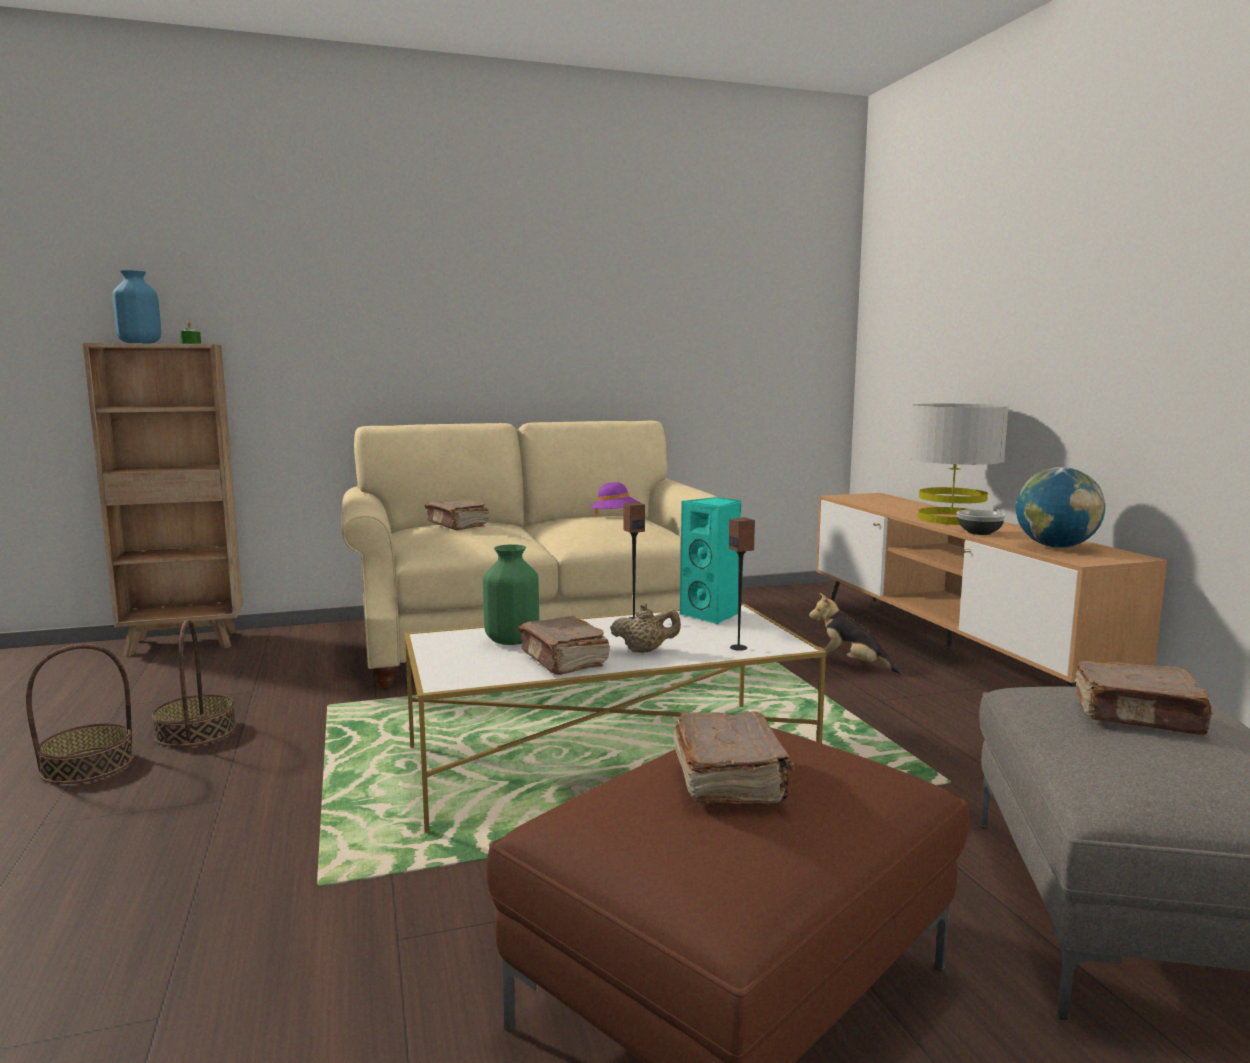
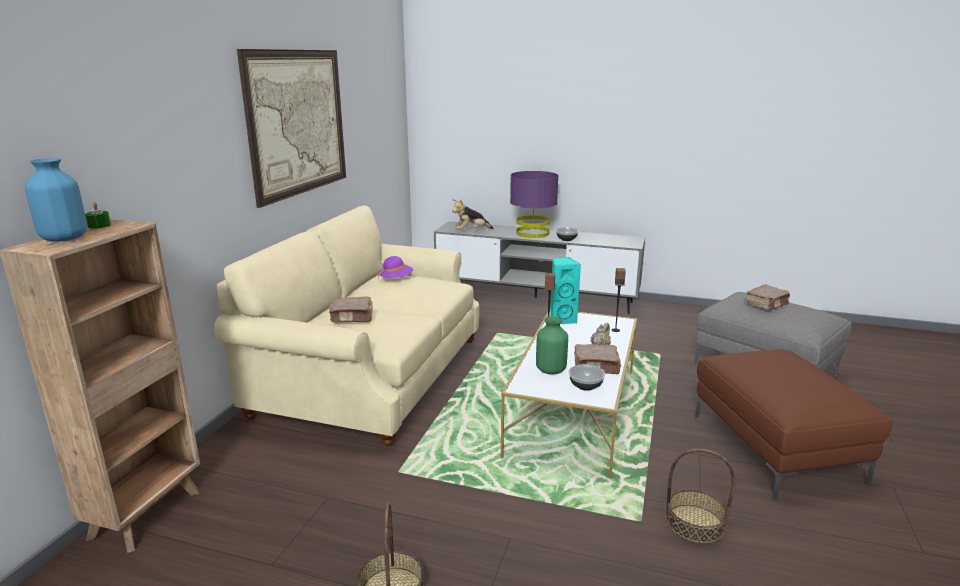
camera: 55 degrees left, 10 degrees up
(195, 732) = (381, 533): basket -> basket (694, 523)
(483, 665) = (585, 386): none -> bowl
(555, 295) = (298, 123): none -> picture
(730, 780) = (788, 373): brown book -> none
(851, 664) = (528, 321): plush toy -> plush toy (471, 231)
(948, 648) = (535, 297): brown tv stand -> grey tv stand
(951, 519) = (532, 233): grey table lamp -> purple table lamp
(1055, 547) = (608, 240): globe -> none

